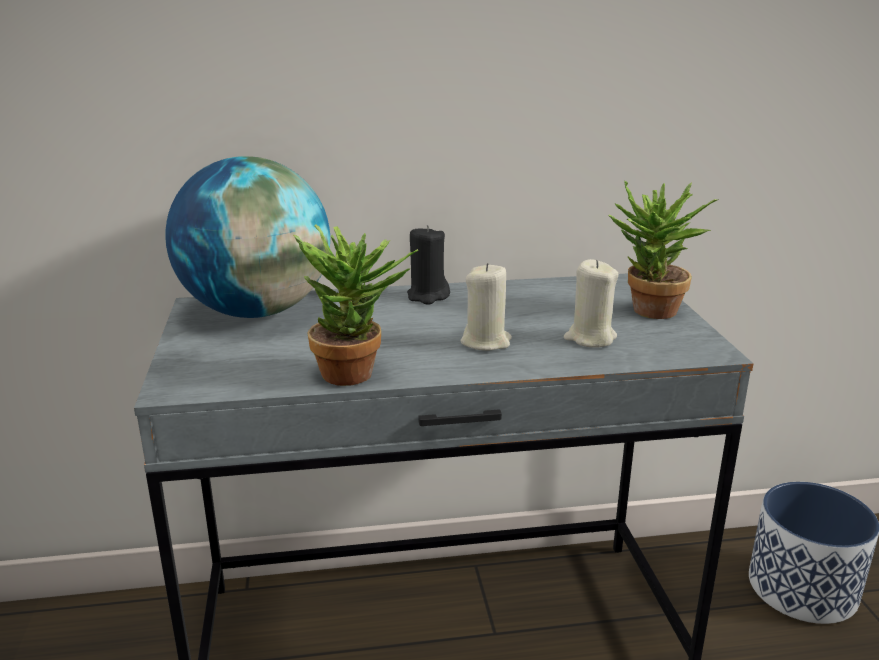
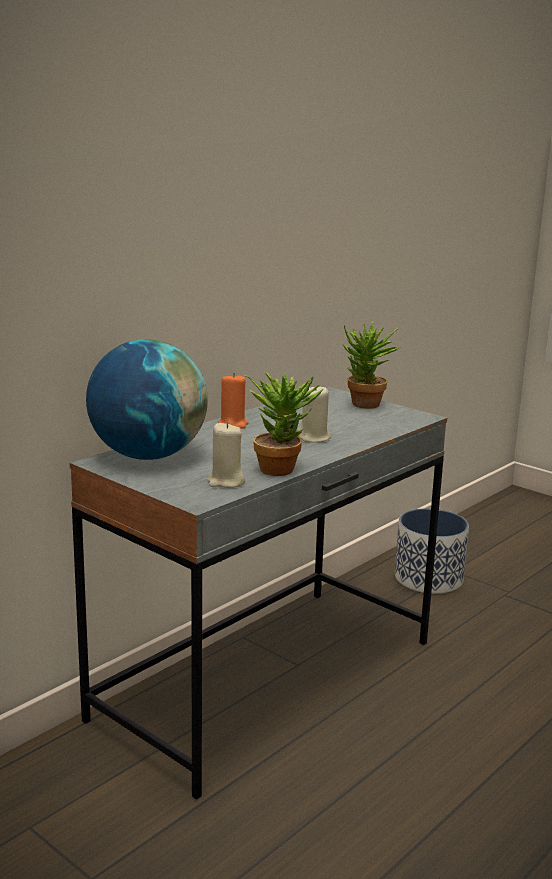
camera: 40 degrees left, 5 degrees down
(428, 296) = (233, 424): black candle -> orange candle
(590, 338) = (360, 424): beige candle -> beige candle (226, 482)

